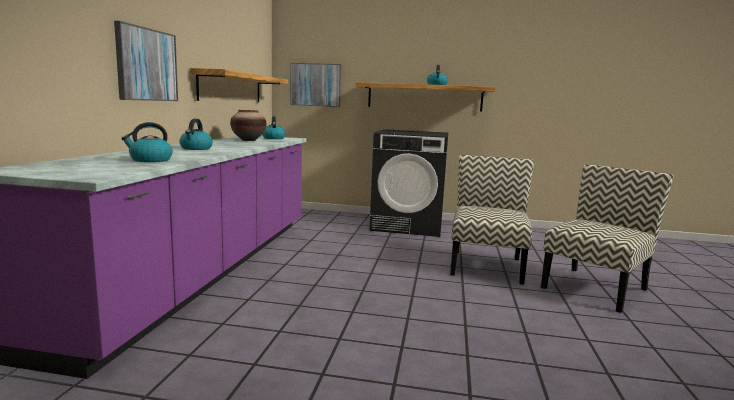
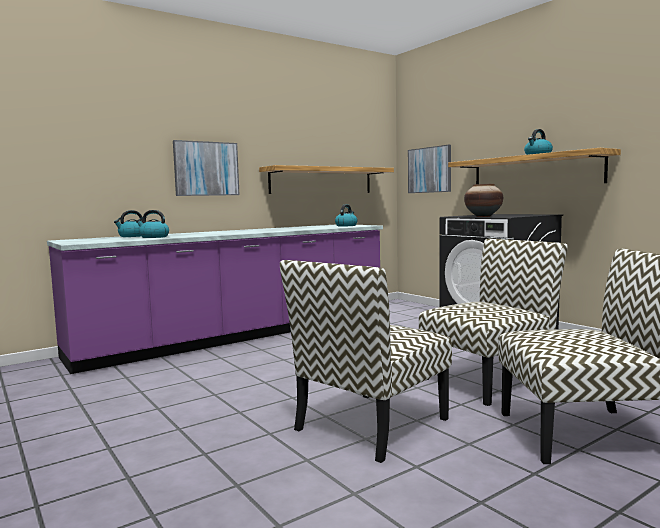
camera: 45 degrees right, 5 degrees down
(196, 148) = (228, 232): kettle -> kettle (132, 236)
(248, 140) = (311, 227): vase -> vase (483, 216)
(505, 321) = (371, 425): none -> chair

